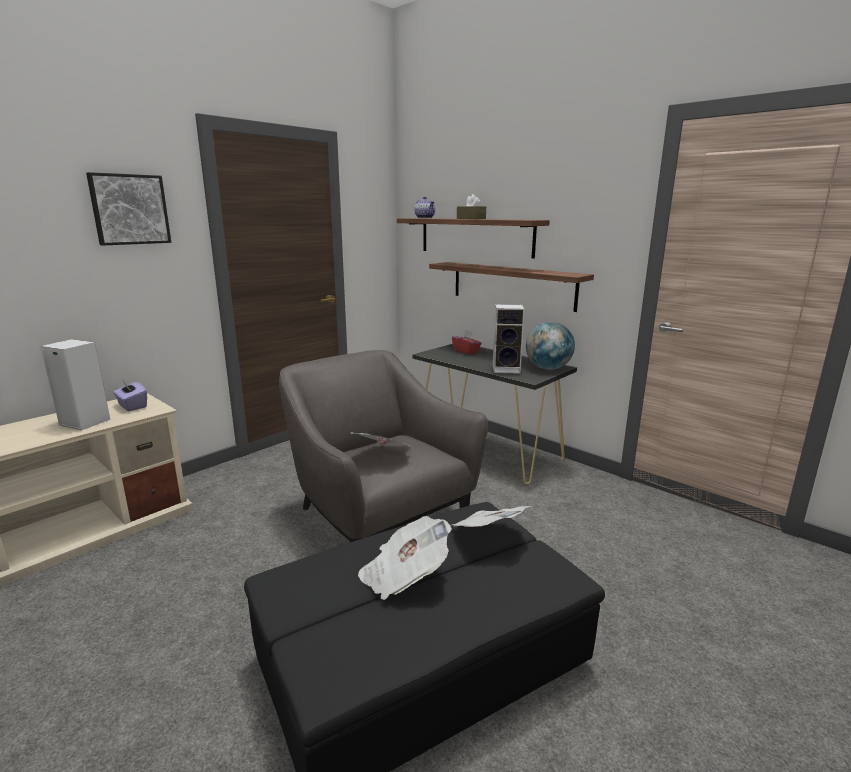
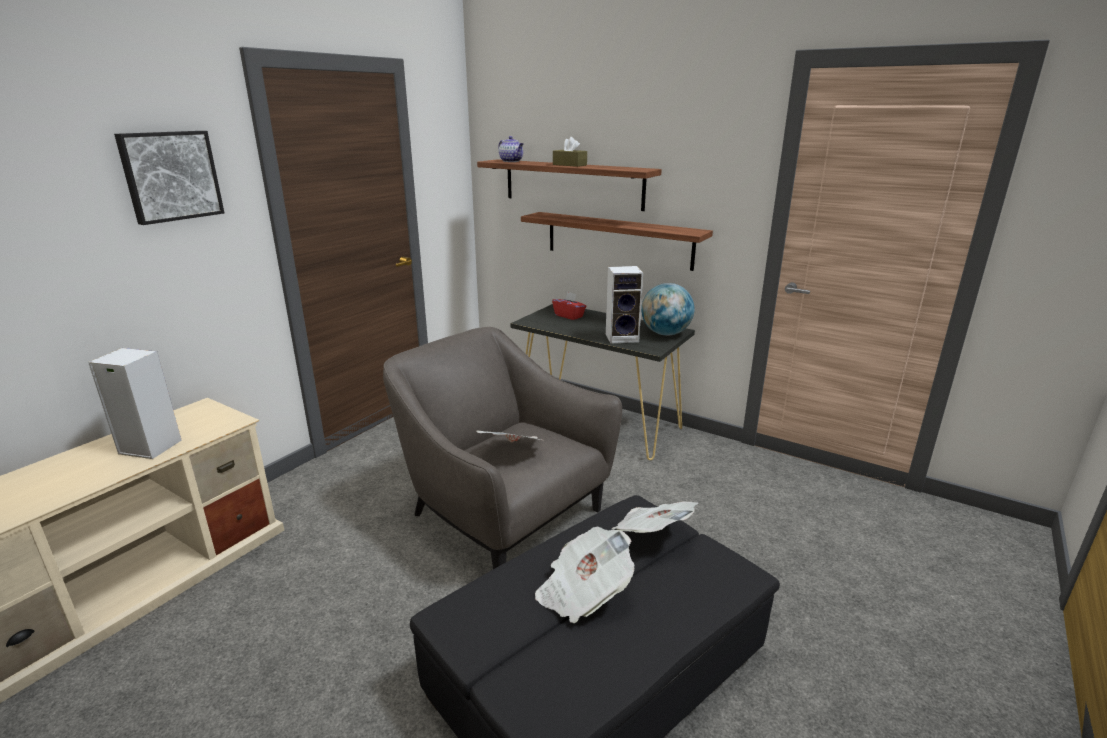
camera: 10 degrees left, 5 degrees up
(132, 406) = (199, 419): purple tissue box -> none

